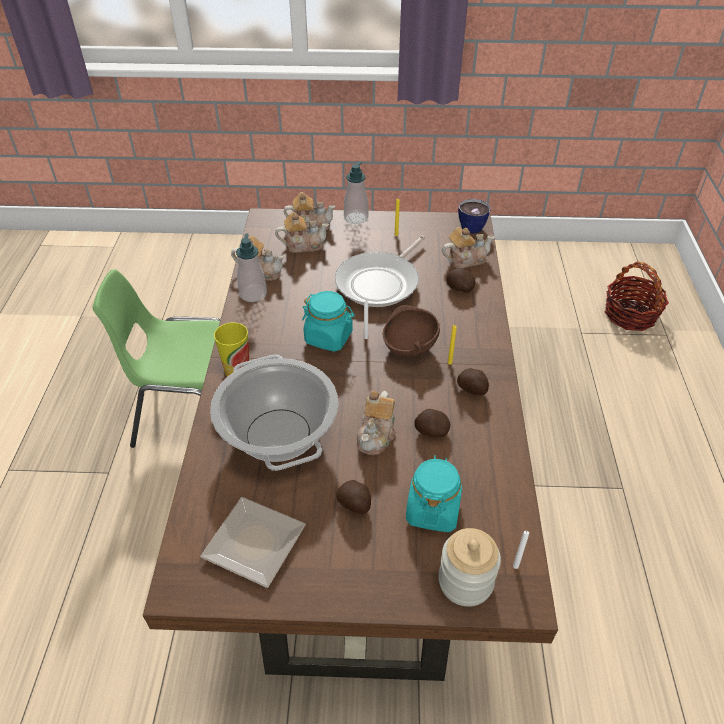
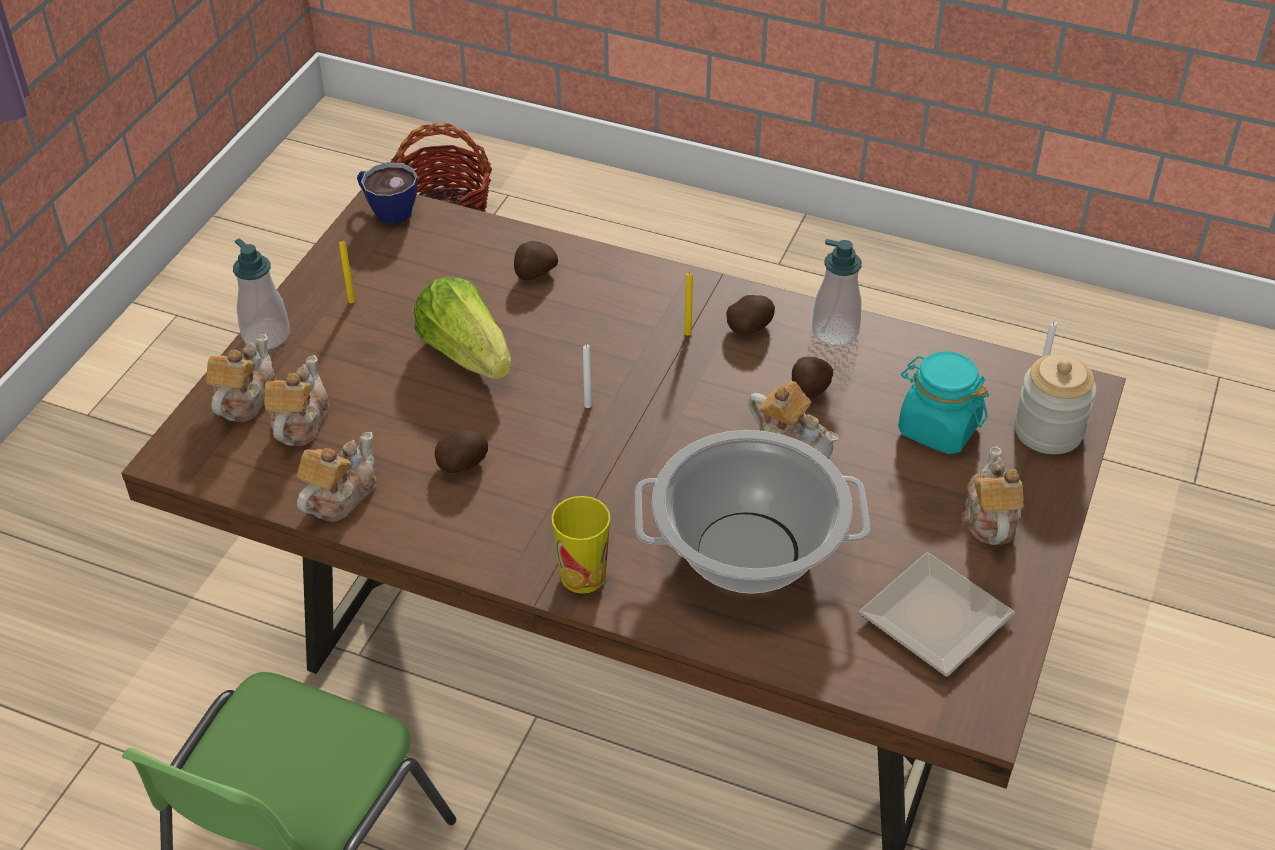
camera: 70 degrees left, 0 degrees up
(253, 294) = (398, 518): soap dispenser -> soap dispenser (835, 331)
(329, 337) = (565, 447): turquoise jar -> none
(355, 504) = (904, 500): potato -> potato (463, 464)
(380, 282) = (466, 354): frying pan -> lettuce
(409, 347) = (634, 364): brown bowl -> none
(465, 259) = (469, 245): teapot -> teapot (988, 518)

